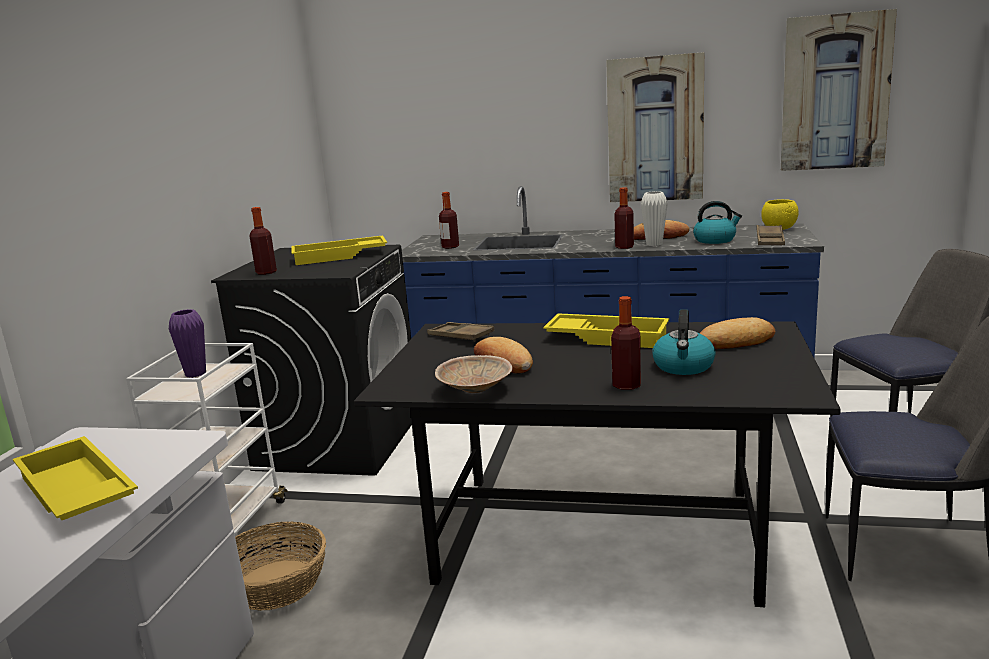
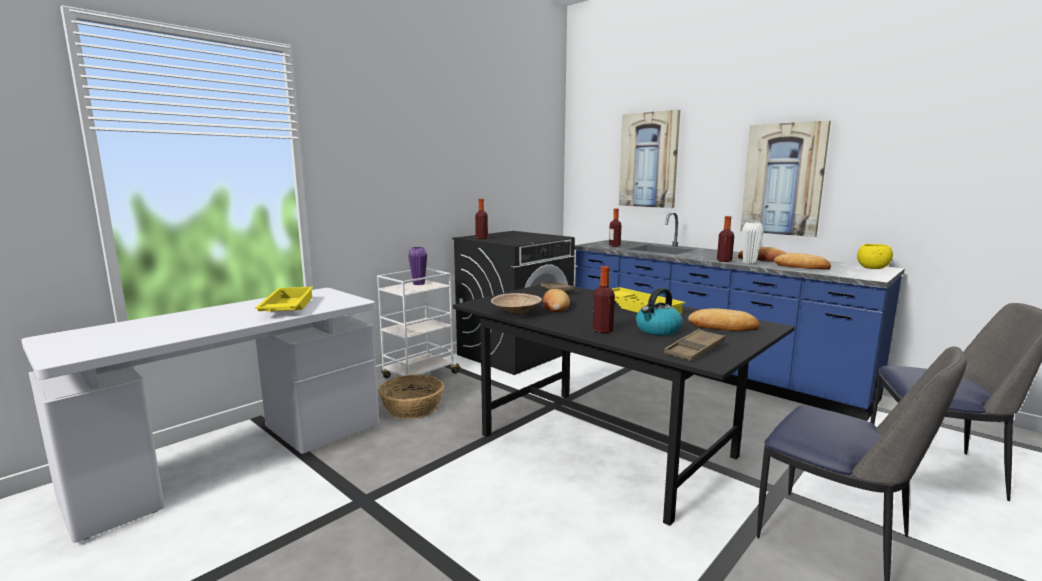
camera: 30 degrees right, 5 degrees down
(339, 256) = (530, 237): yellow tray -> none
(715, 240) = (801, 267): kettle -> bread
(770, 240) = (847, 272): brown tray -> brown tray (694, 350)
(835, 93) = (951, 158): picture -> picture (649, 160)

